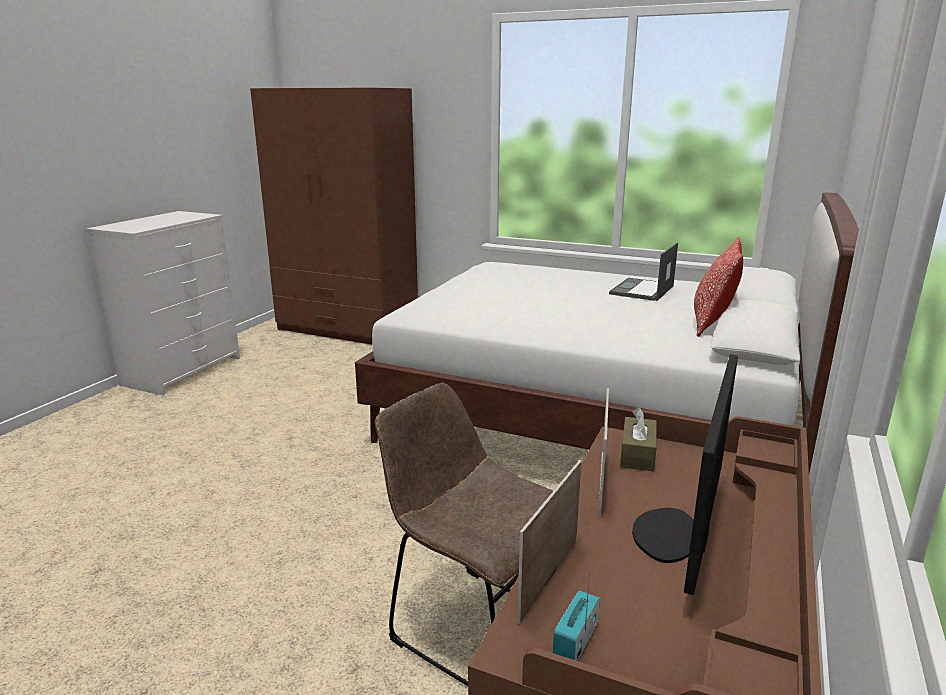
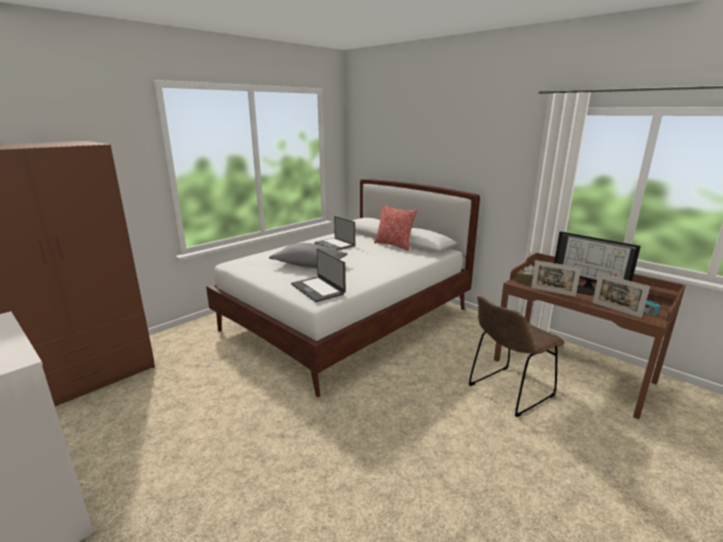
camera: 70 degrees left, 0 degrees up
(441, 308) = (318, 289): none -> laptop
(528, 293) = (309, 265): none -> grey pillow

